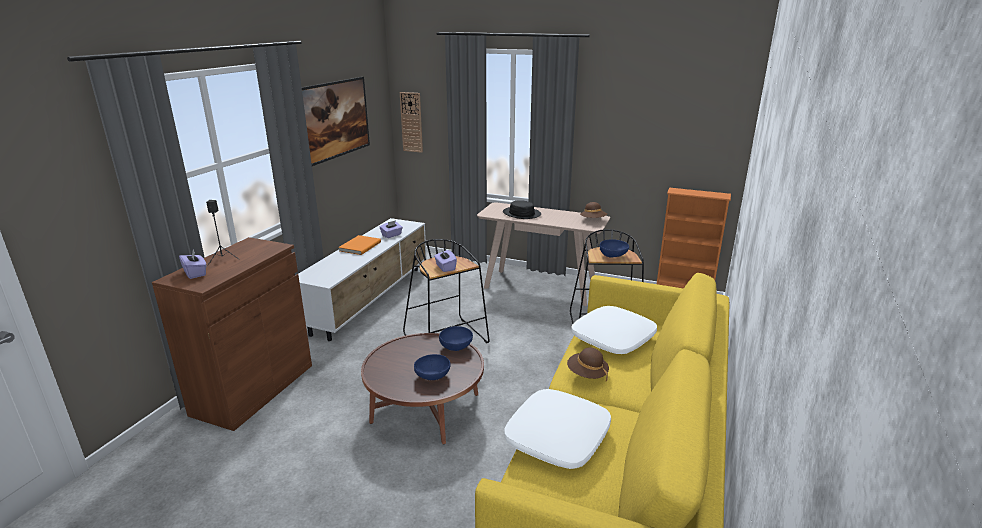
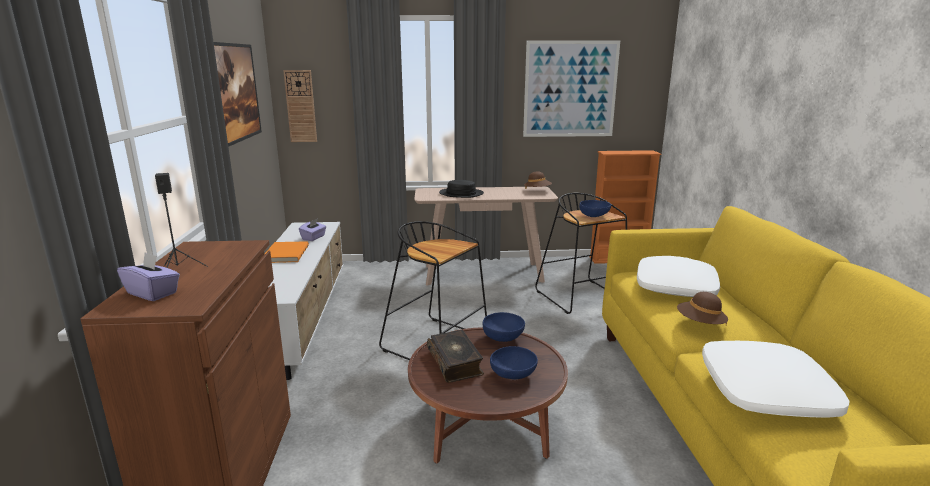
camera: 25 degrees left, 5 degrees down
(404, 357) = (455, 363): none -> book
(445, 267) = (444, 250): purple tissue box -> none
(645, 124) = (570, 89): none -> picture

